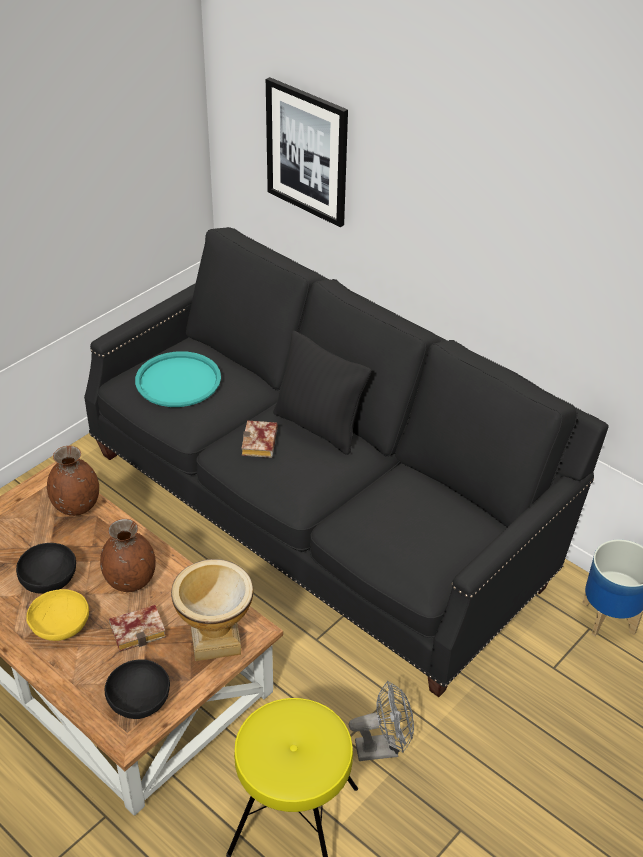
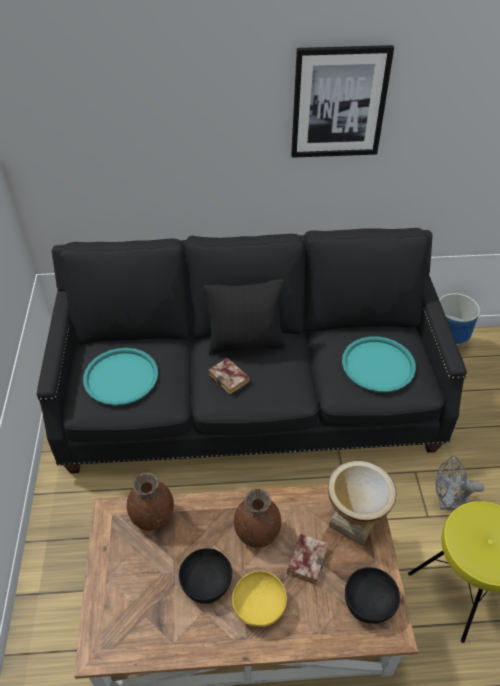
camera: 45 degrees left, 5 degrees up
(307, 152) = (127, 148): picture -> picture (339, 103)
(383, 748) = (448, 503): grey fan -> grey fan turned 120 degrees counterclockwise
(411, 530) = (378, 365): none -> turquoise tray

